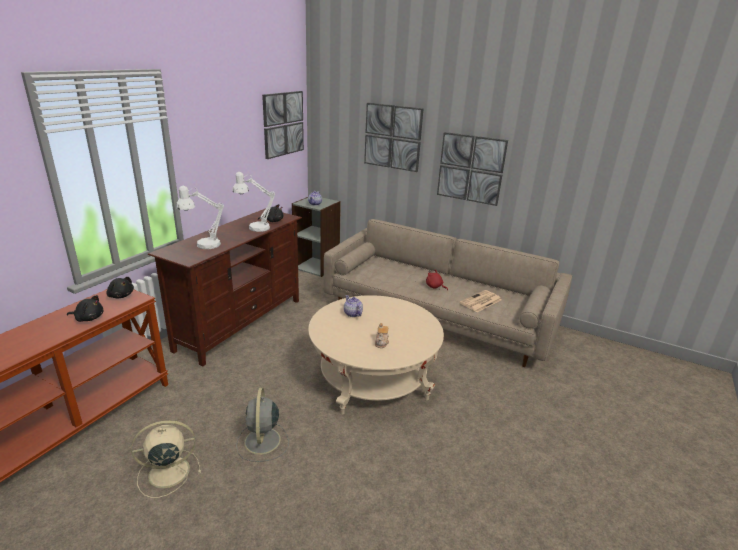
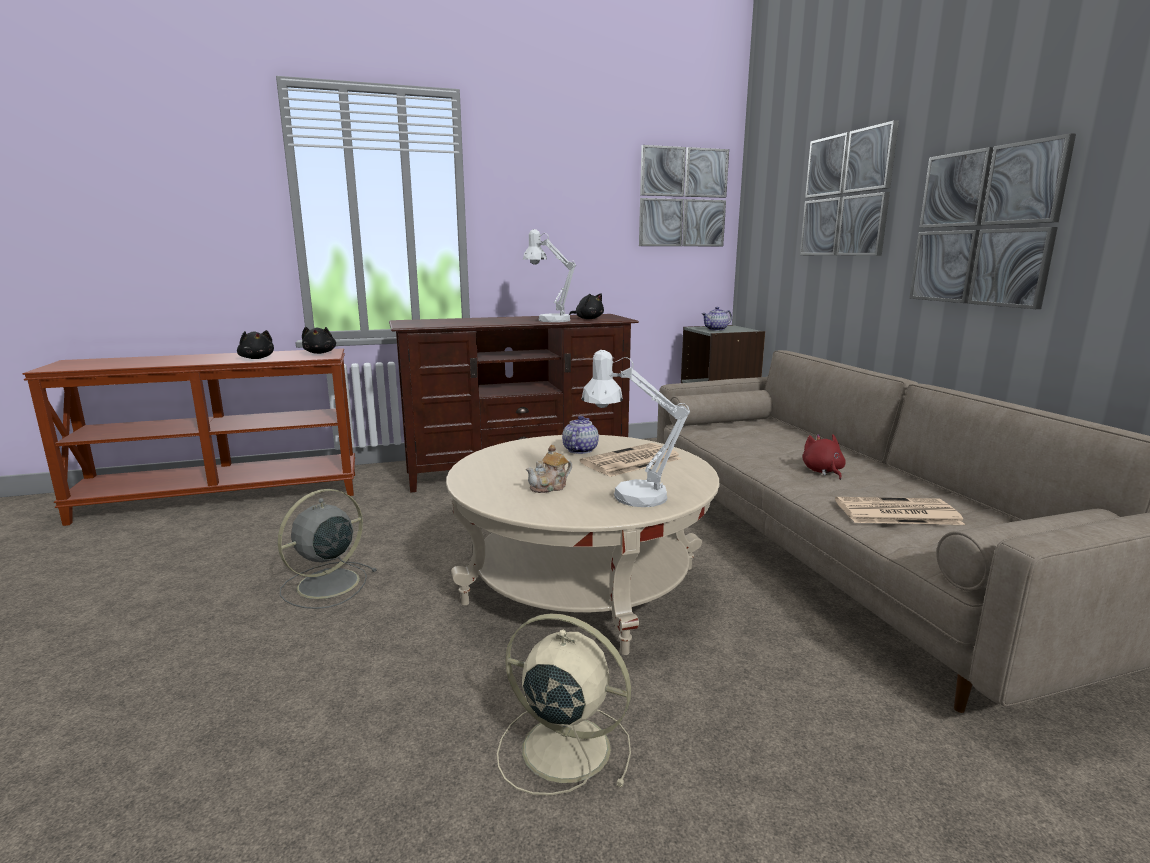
camera: 45 degrees right, 10 degrees down
(167, 472) = (208, 565): beige fan -> beige fan (562, 746)
(203, 245) = (452, 322): white table lamp -> white table lamp (628, 496)
(383, 313) = (630, 461): none -> newspaper

